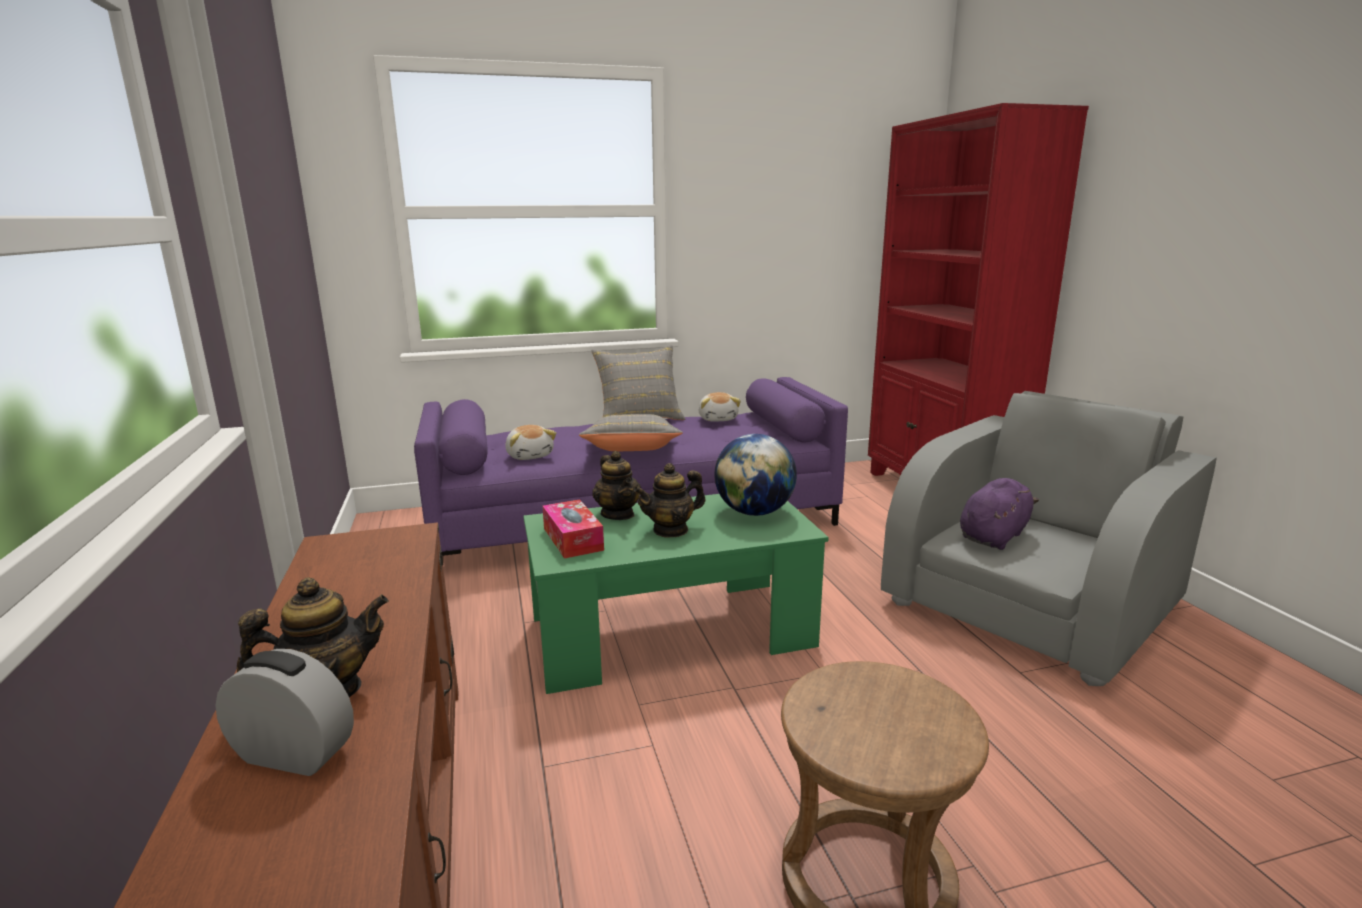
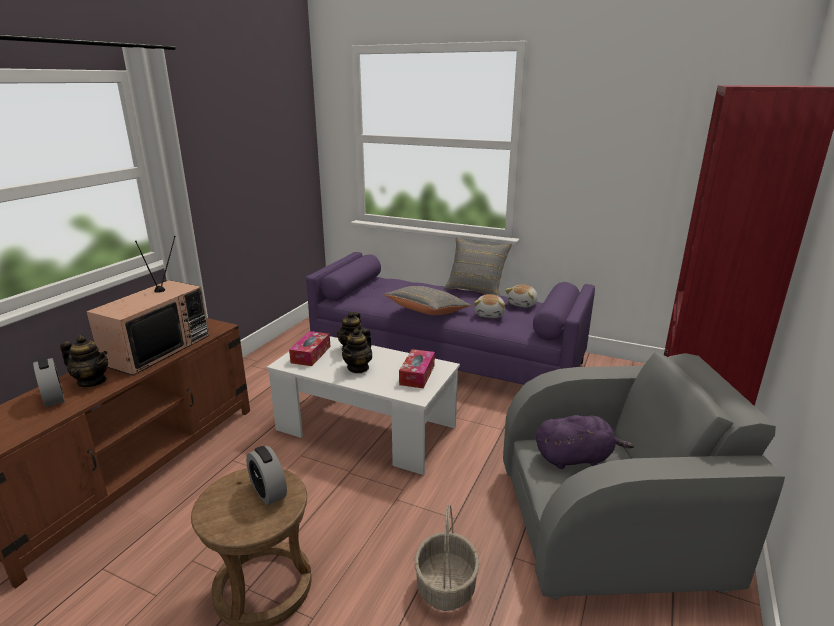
camera: 40 degrees right, 5 degrees up
(355, 597) = (157, 348): none -> television
(530, 455) = (376, 298): plush toy -> plush toy (490, 314)
(671, 530) = (358, 368): teapot -> teapot turned 75 degrees counterclockwise
(671, 632) = (366, 428): green coffee table -> white coffee table
(754, 512) = (417, 375): globe -> tissue box
(877, 694) = (268, 492): none -> alarm clock
(1021, 735) = (446, 587): none -> basket

